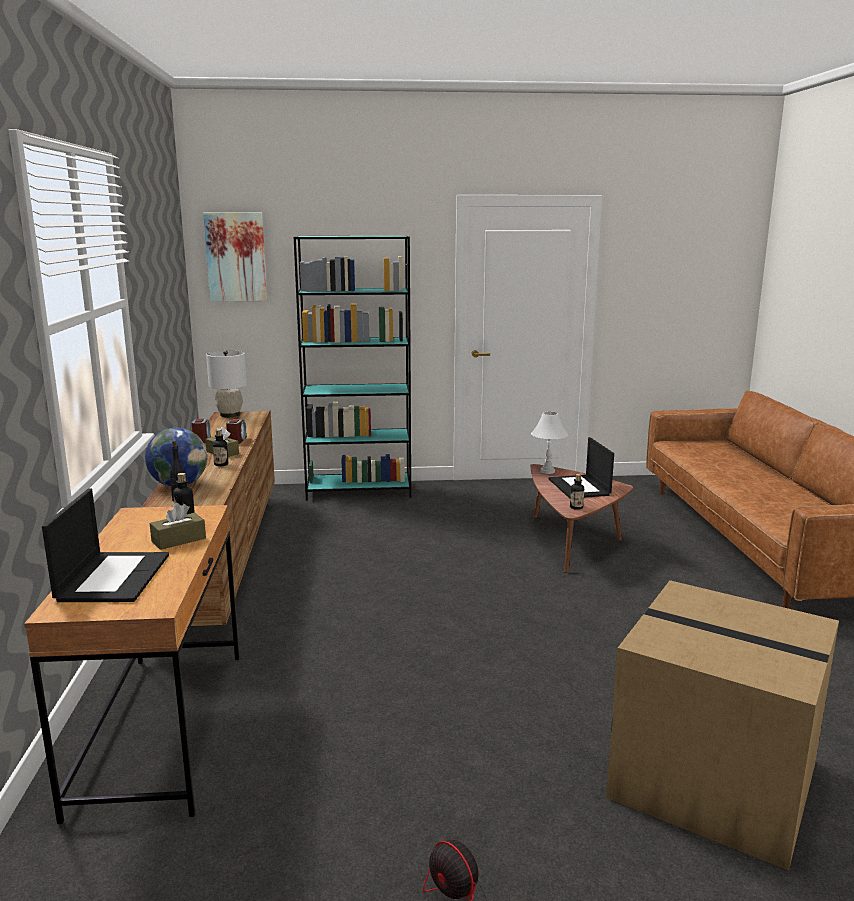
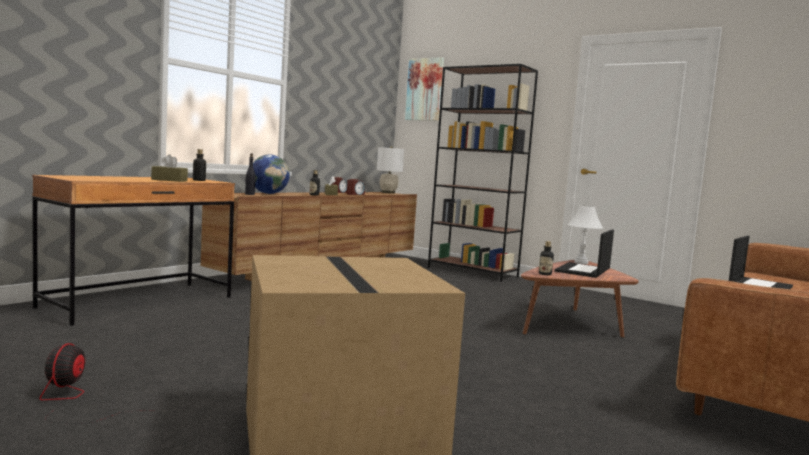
camera: 40 degrees right, 10 degrees down
(113, 577) = (104, 177): laptop -> laptop (759, 286)
(359, 490) = (473, 272): turquoise bookcase -> brown bookcase

